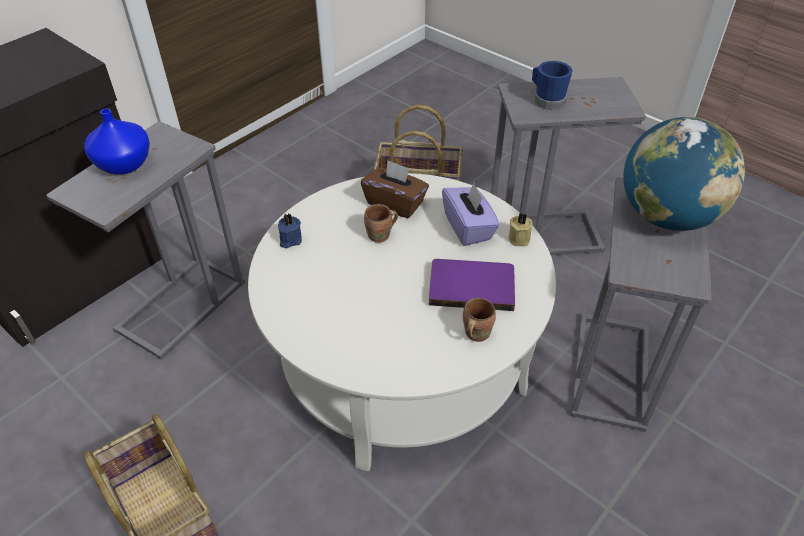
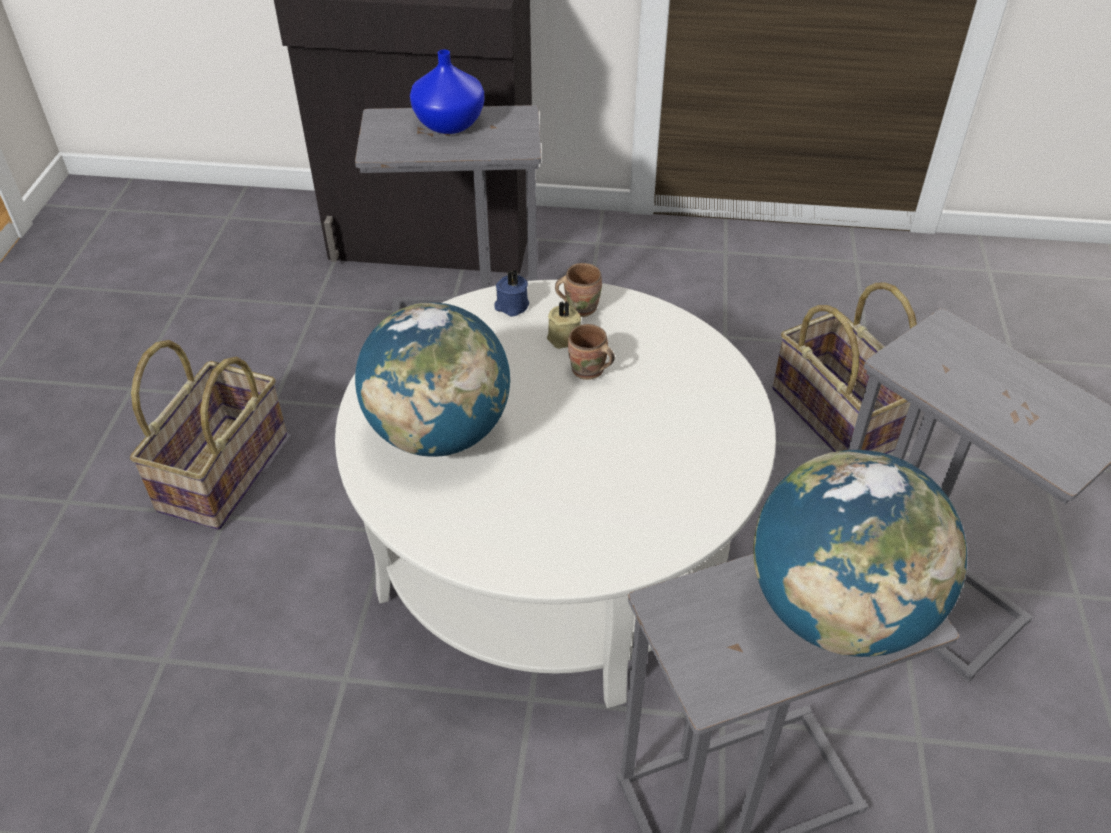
camera: 55 degrees right, 0 degrees up
(367, 325) = (439, 432): none -> globe
(395, 203) = (657, 356): brown tissue box -> none
(468, 227) = (683, 441): purple tissue box -> none
(471, 285) = (582, 492): purple book -> none
(475, 333) = (504, 532): brown mug -> brown mug (579, 307)
(520, 238) = (716, 500): beige candle -> beige candle (565, 338)
(546, 100) = (965, 369): blue mug -> none

